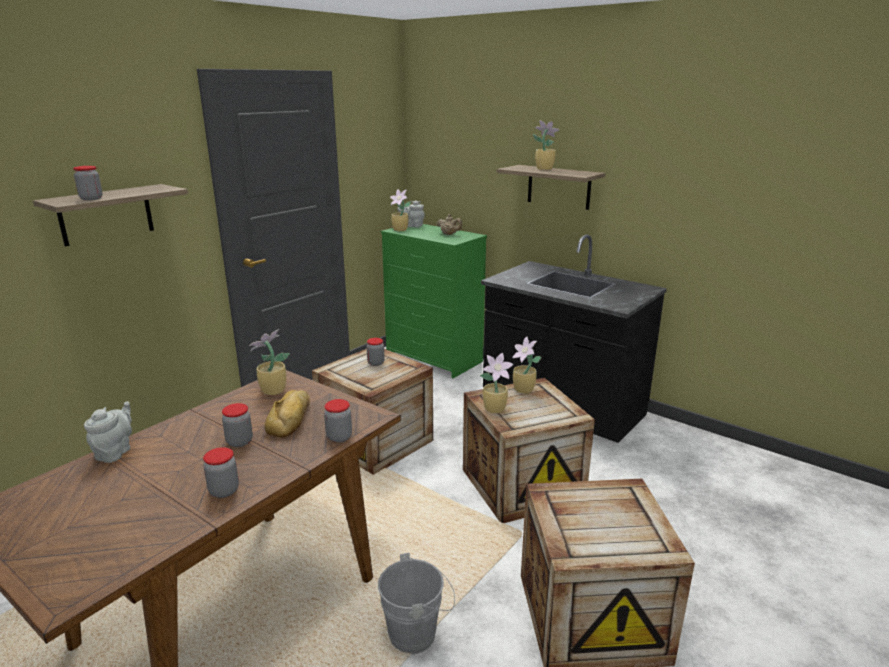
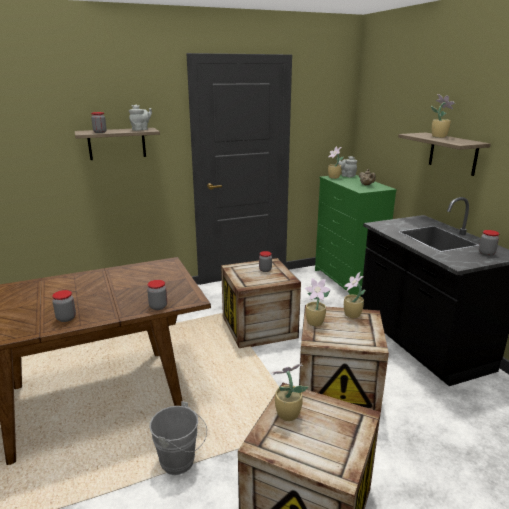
camera: 30 degrees right, 0 degrees up
(115, 452) = (45, 281): grey teapot -> grey teapot (141, 130)
(239, 442) = (105, 293): jar -> jar (486, 253)
(272, 391) = (155, 268): potted plant -> potted plant (286, 414)
(291, 418) = (146, 287): bread -> none

